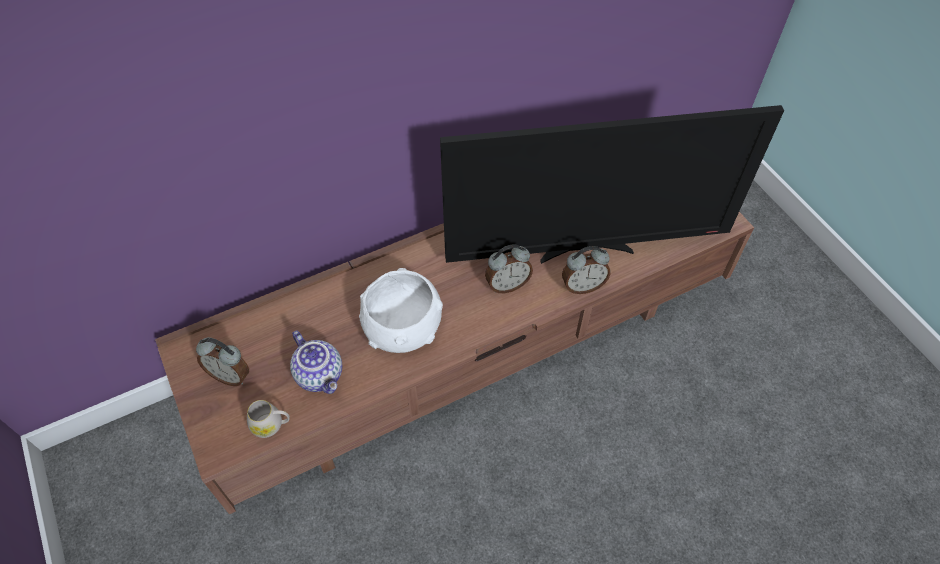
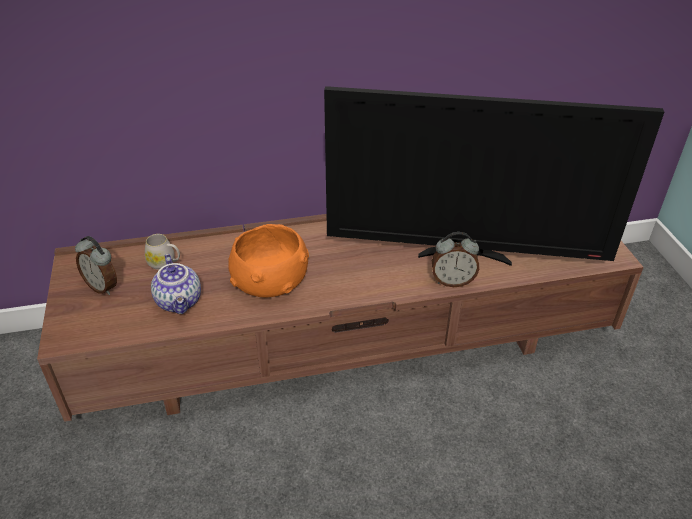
camera: 15 degrees right, 15 degrees down
(271, 425) = (118, 330): white mug -> white mug (165, 263)
(403, 325) = (270, 280): white bowl -> orange bowl
(507, 284) = (379, 267): alarm clock -> none

